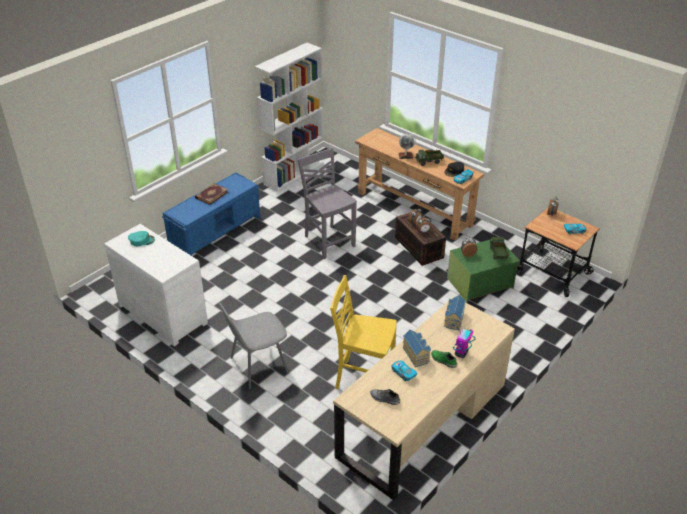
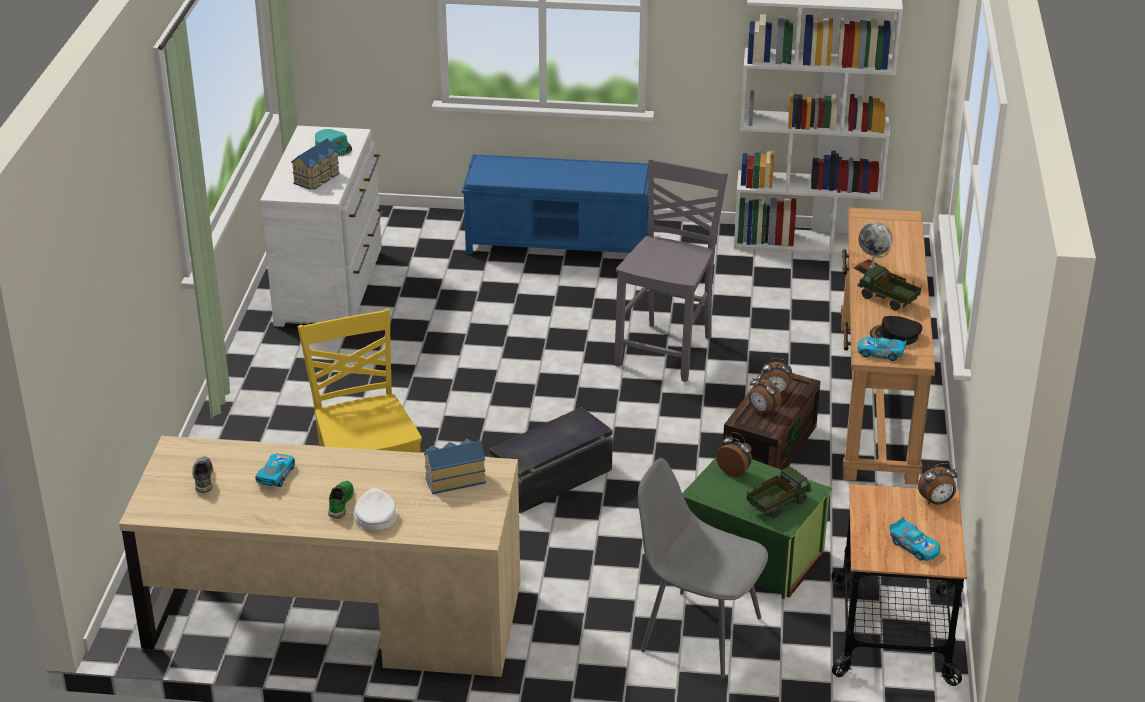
camera: 55 degrees right, 5 degrees down
(211, 195) = (565, 170): book -> none
(257, 366) = (302, 412): grey chair -> grey chair (698, 633)
(385, 312) = (552, 480): none -> black storage box
(416, 354) = (331, 472): toy house -> toy house (318, 178)
(461, 353) = (375, 515): toy robot -> white cap

